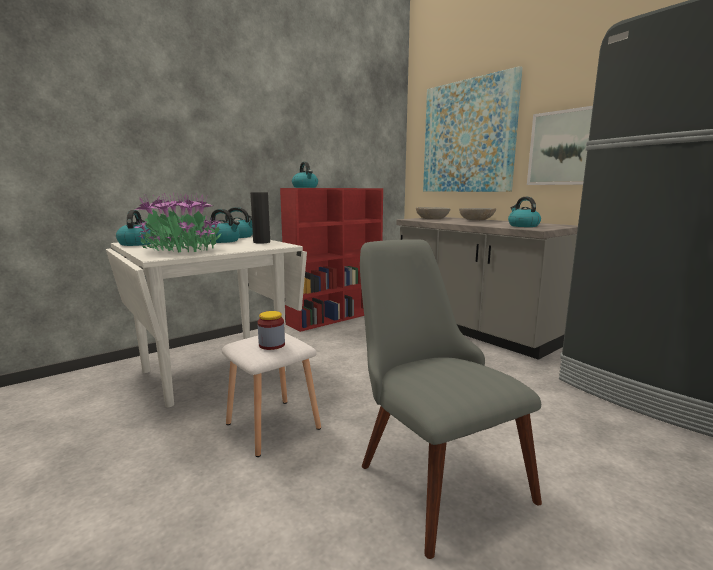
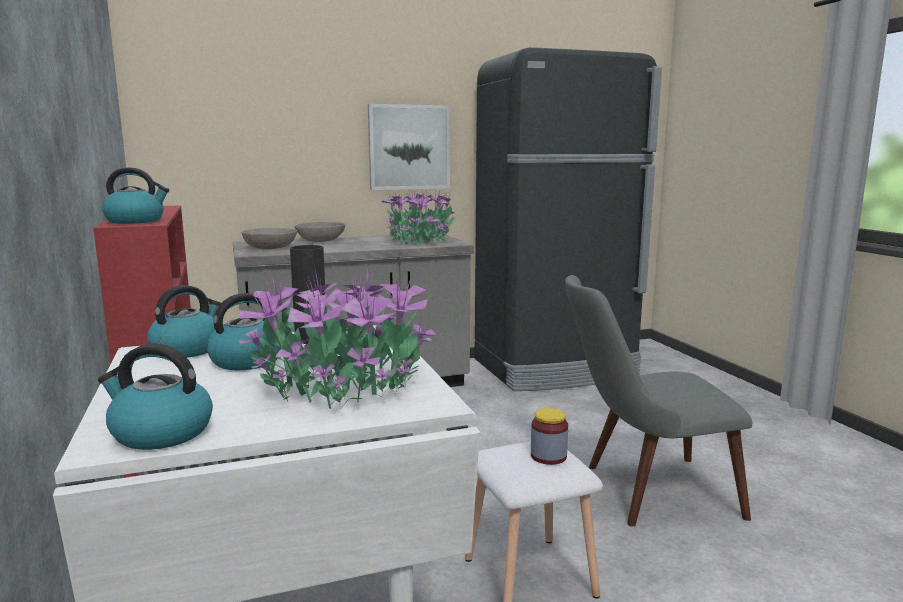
camera: 70 degrees left, 0 degrees up
(468, 137) = (265, 120): picture -> none
(523, 226) = (419, 241): kettle -> potted plant

